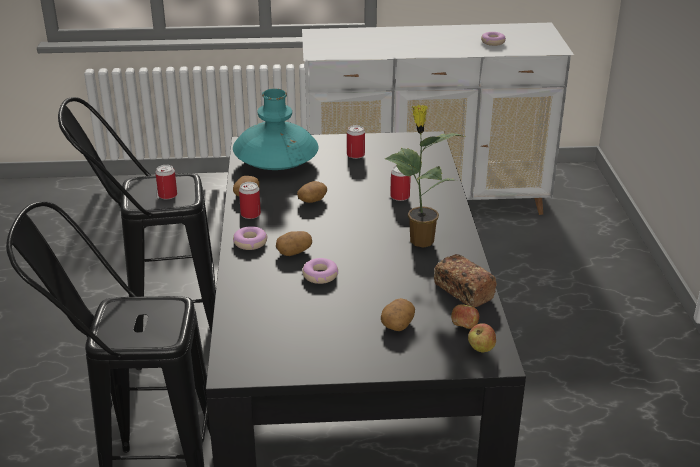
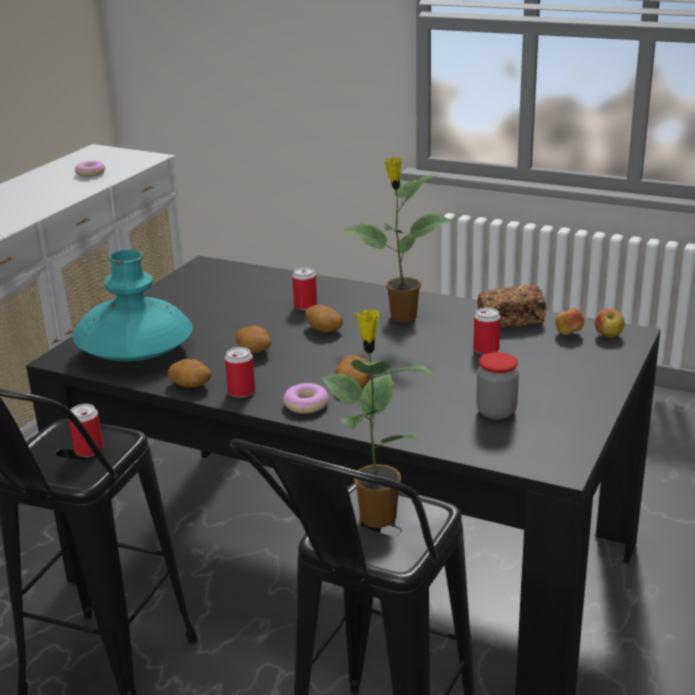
camera: 60 degrees left, 5 degrees down
(152, 317) = (376, 515): none -> potted plant
(296, 322) = (496, 412): none -> jar
(320, 275) = (417, 380): donut -> none
(355, 155) = (185, 306): can -> can (486, 350)
(397, 323) = (539, 362): potato -> potato (323, 329)

